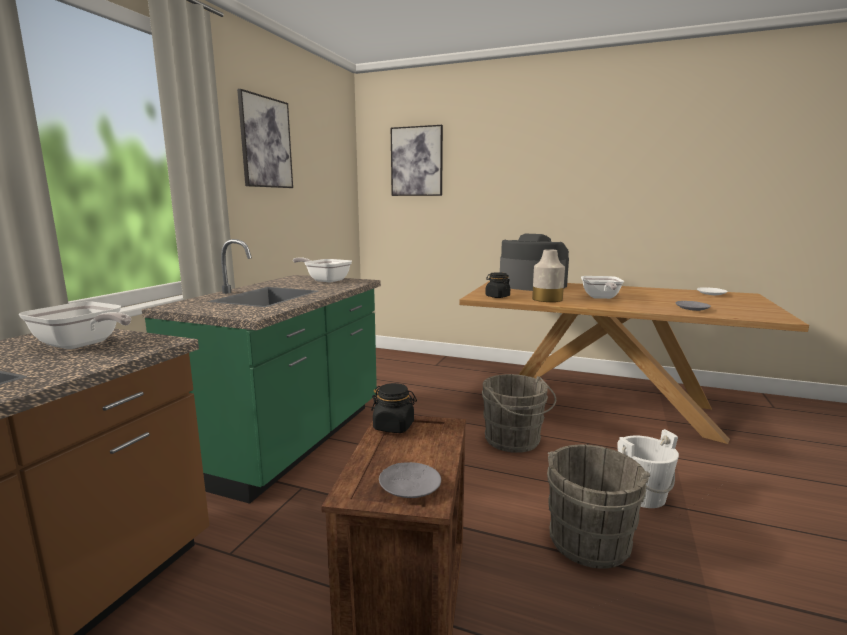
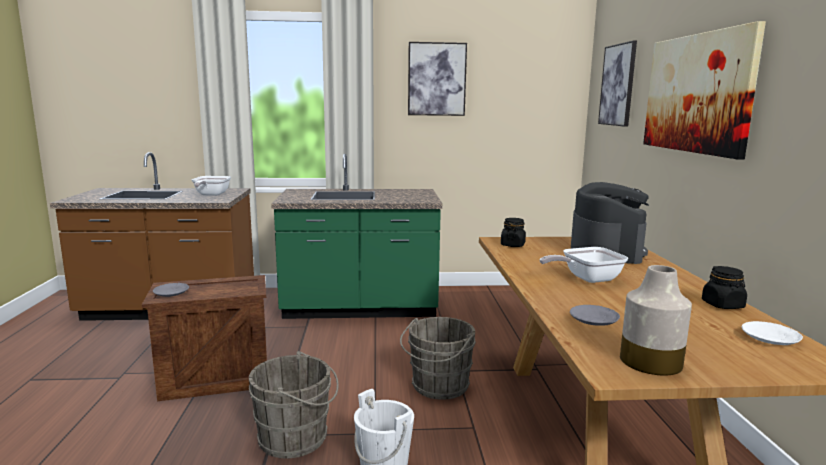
camera: 65 degrees right, 0 degrees up
(325, 280) = (418, 195): frying pan -> none
(394, 426) = (245, 280): black jar -> black jar (723, 305)
(537, 167) = (697, 93): none -> picture
(547, 299) = (533, 260): beige vase -> beige vase (651, 361)

